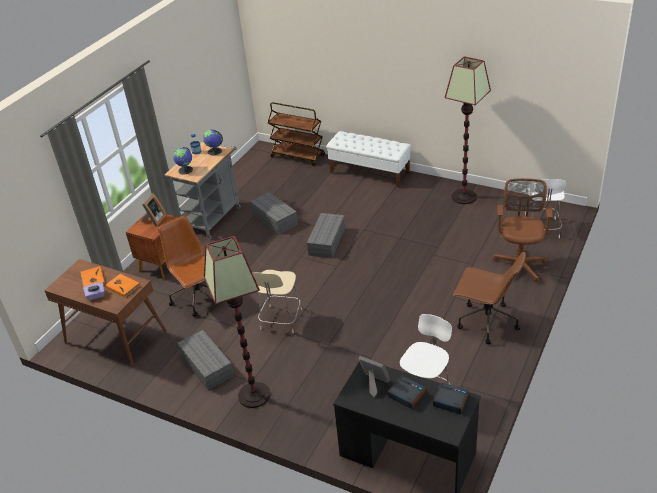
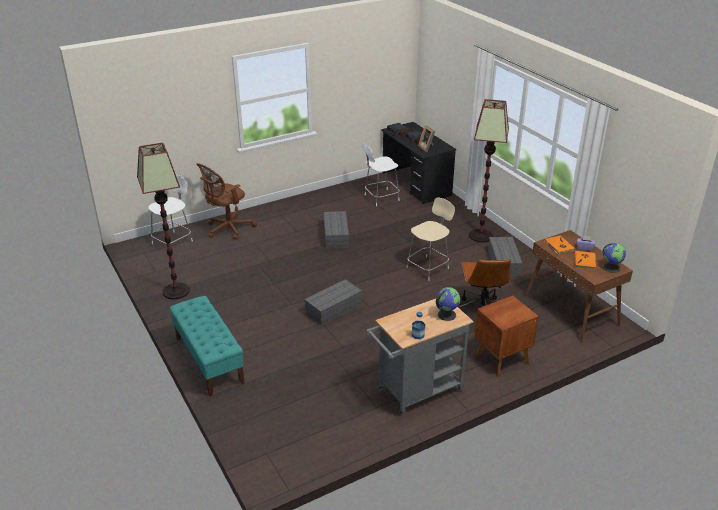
camera: 150 degrees left, 5 degrees down
(154, 220) = (502, 314): picture frame -> none
(214, 151) = (398, 324): globe -> globe (611, 268)
(275, 219) = (355, 355): grey storage box -> grey storage box (335, 235)
(298, 156) = (247, 430): brown cart -> none
(369, 173) = (209, 360): white bench -> turquoise bench
(486, 322) = (298, 212): brown office chair -> none

